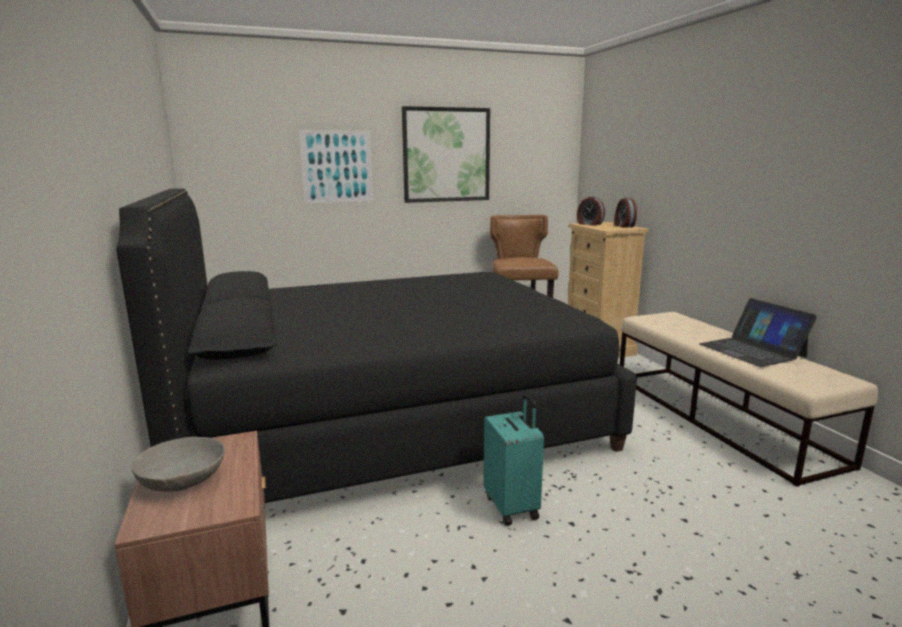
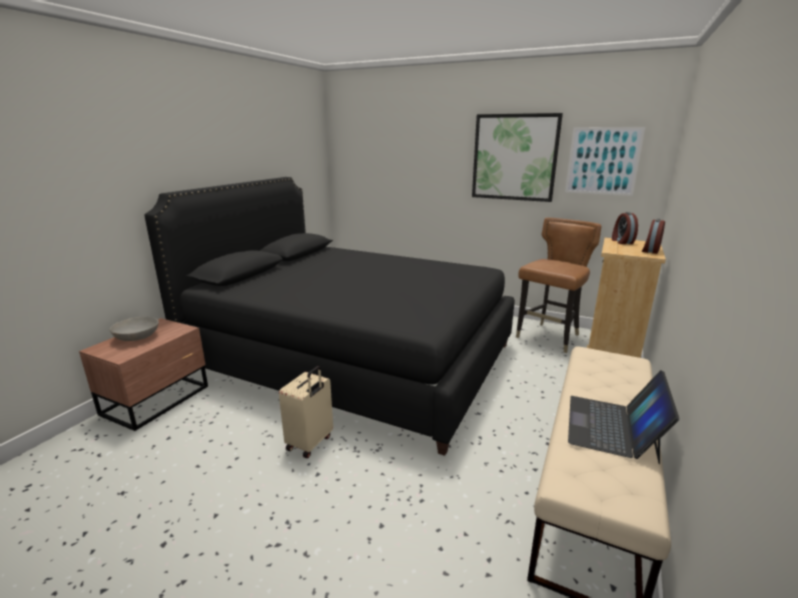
camera: 45 degrees right, 5 degrees up
(337, 166) = (423, 164): picture -> picture (603, 161)
(512, 507) = (310, 443): turquoise suitcase -> beige suitcase

